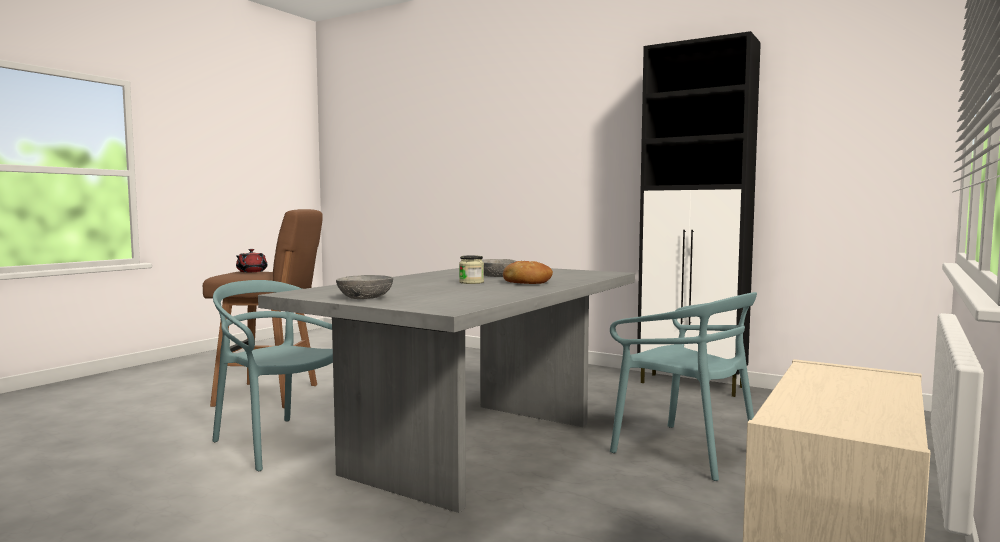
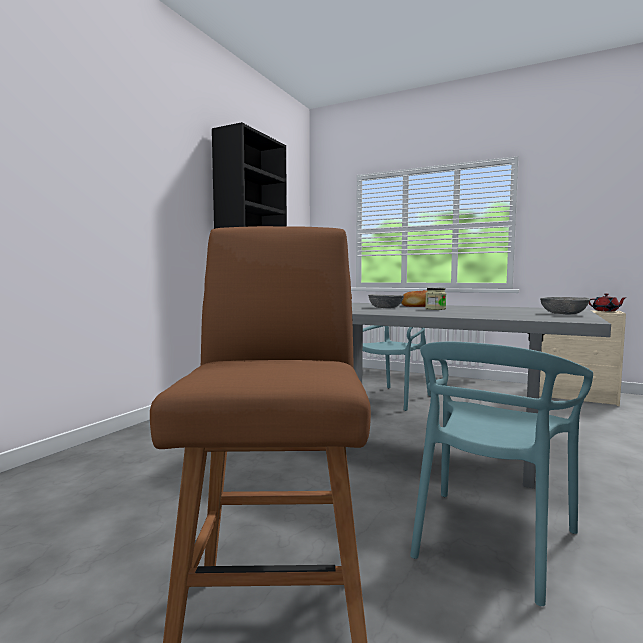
camera: 95 degrees left, 0 degrees up
(251, 271) = (253, 369): red teapot -> red teapot (606, 311)

